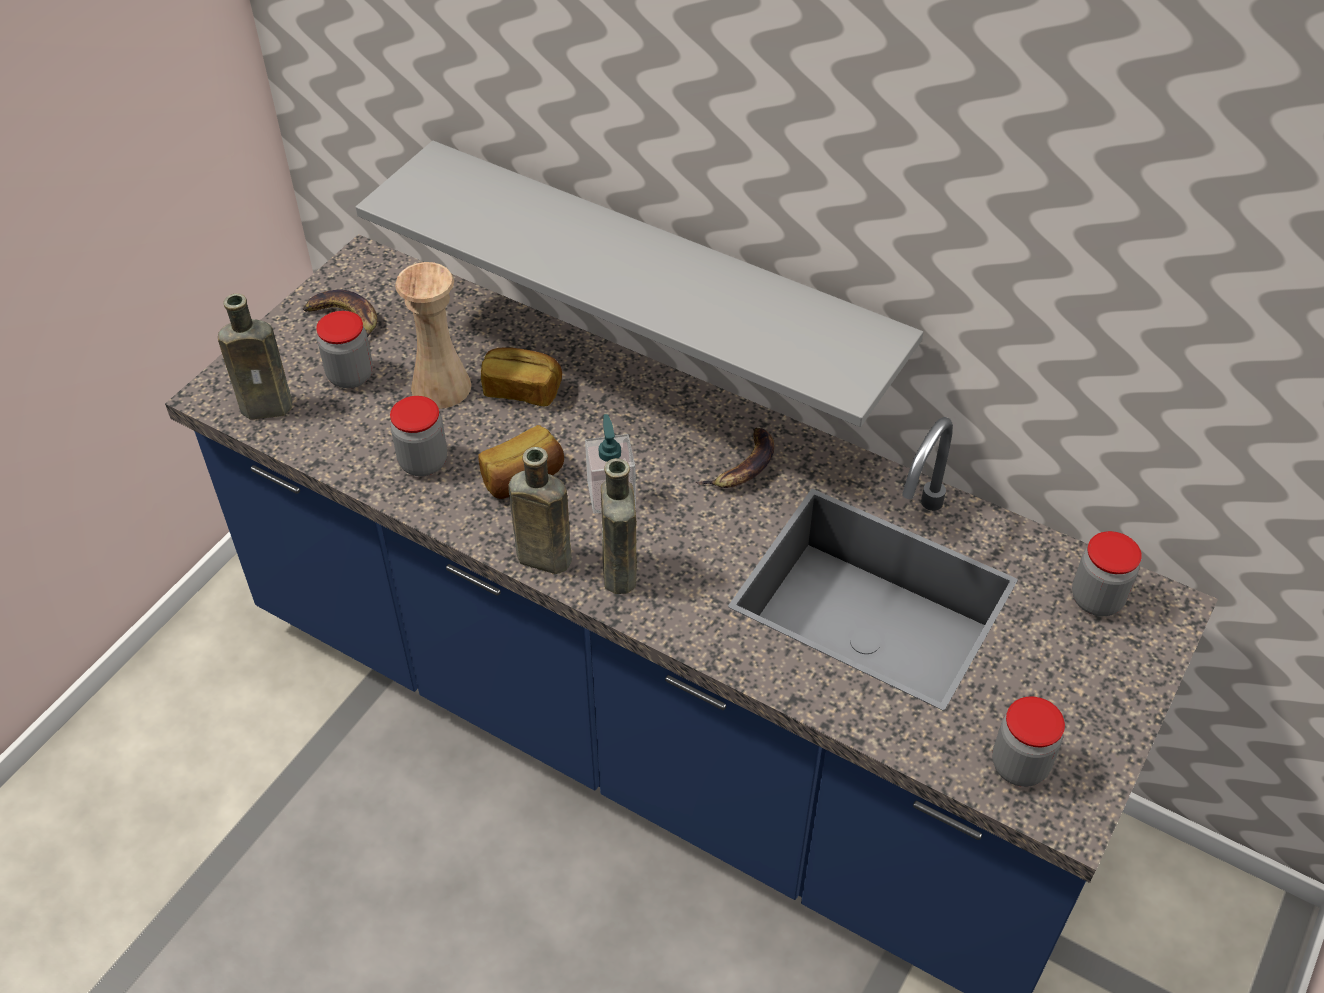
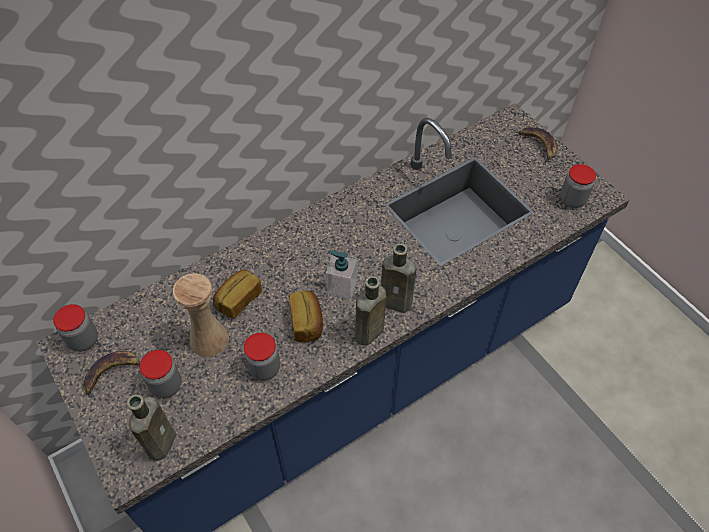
camera: 65 degrees left, 5 degrees up
(662, 274) = (244, 186): grey shelf -> none
(743, 466) = (354, 224): banana -> banana (538, 146)
(1096, 599) = (498, 137): jar -> jar (83, 340)

